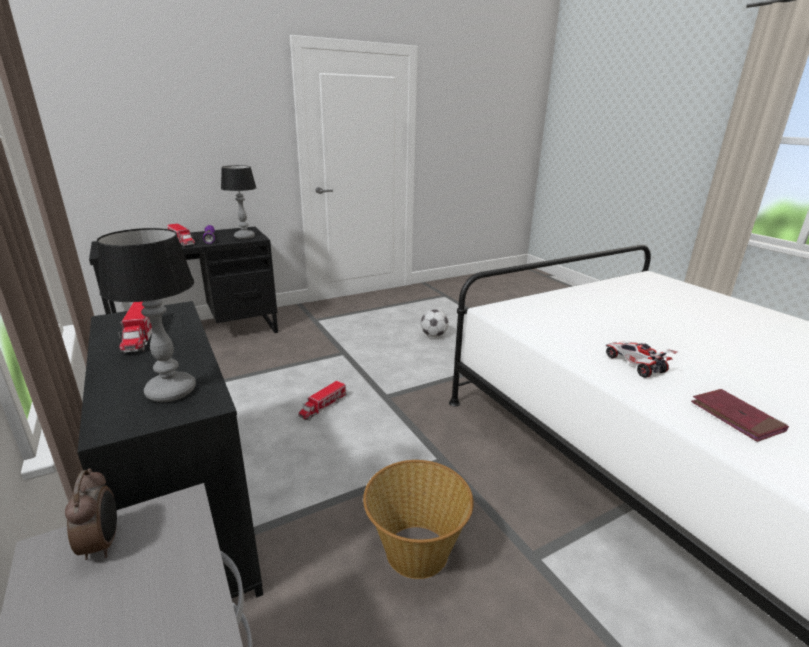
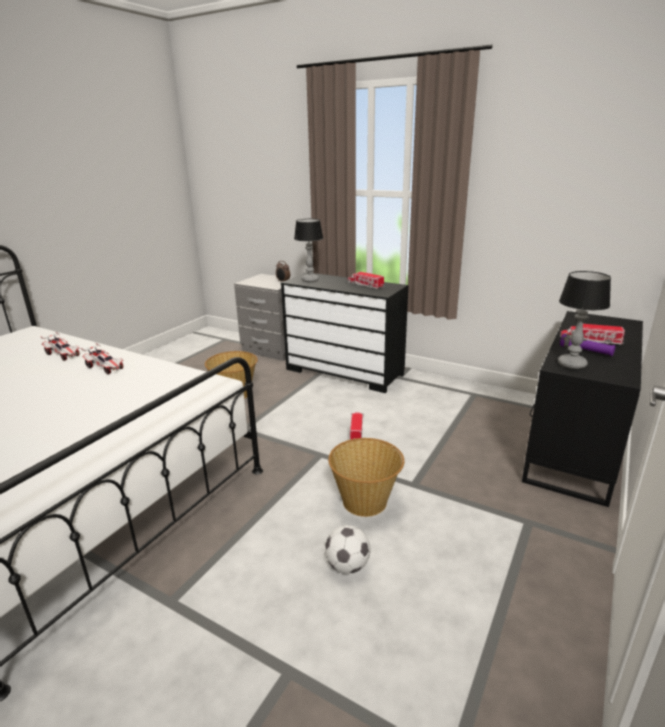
camera: 150 degrees right, 0 degrees up
(389, 355) = (365, 501): none -> basket
(736, 417) = (63, 355): red book -> toy car

